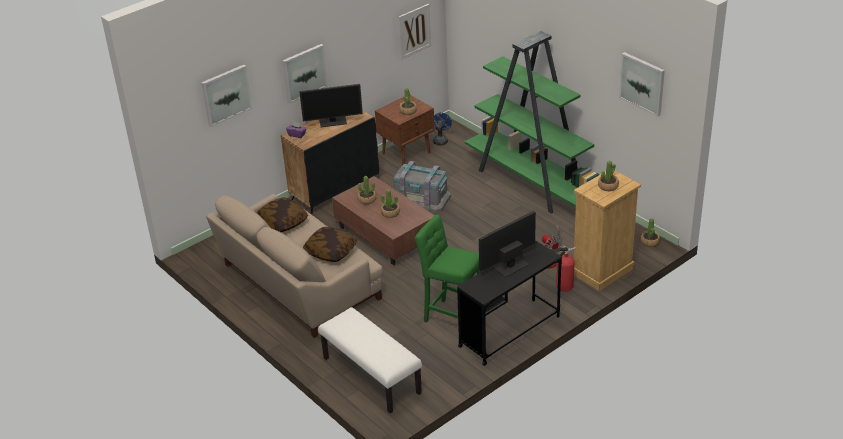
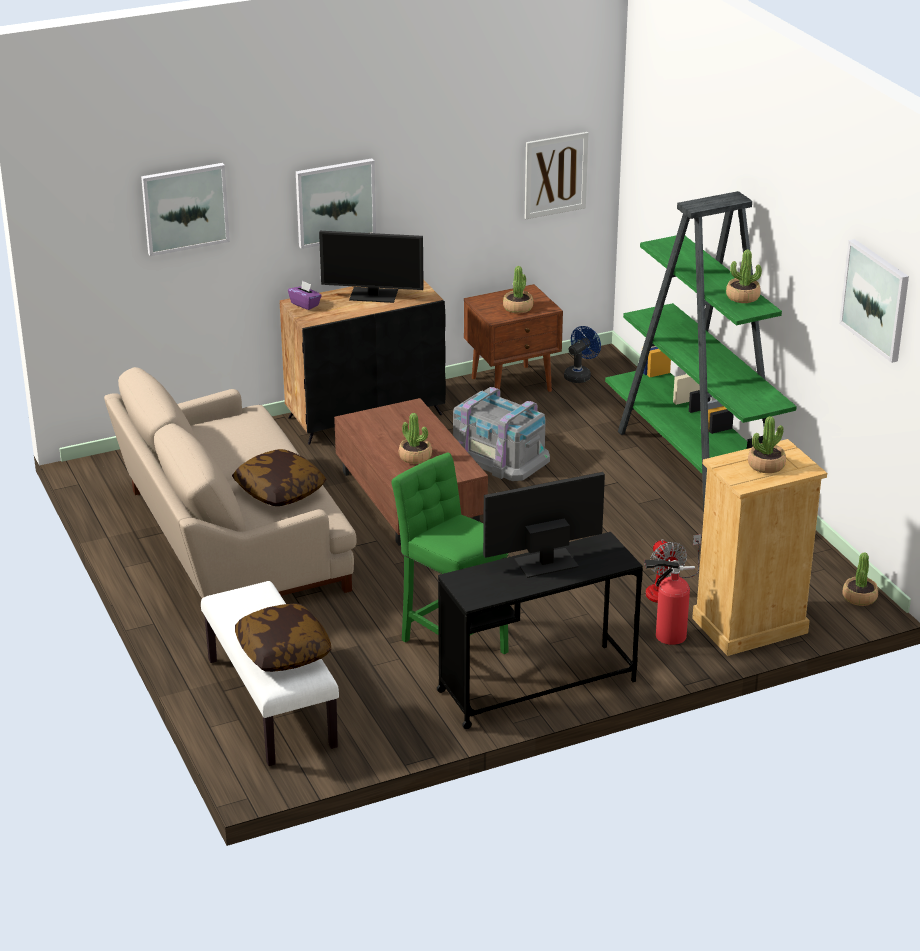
camera: 15 degrees right, 5 degrees down
(283, 222) = (229, 434): pillow -> pillow (283, 652)
(367, 199) = (388, 430): potted plant -> potted plant (742, 297)

